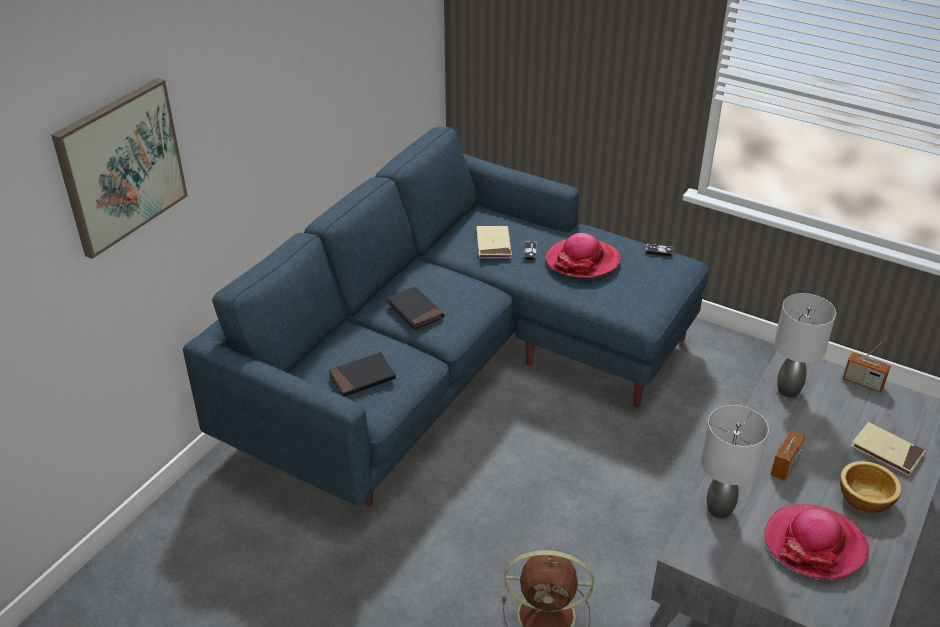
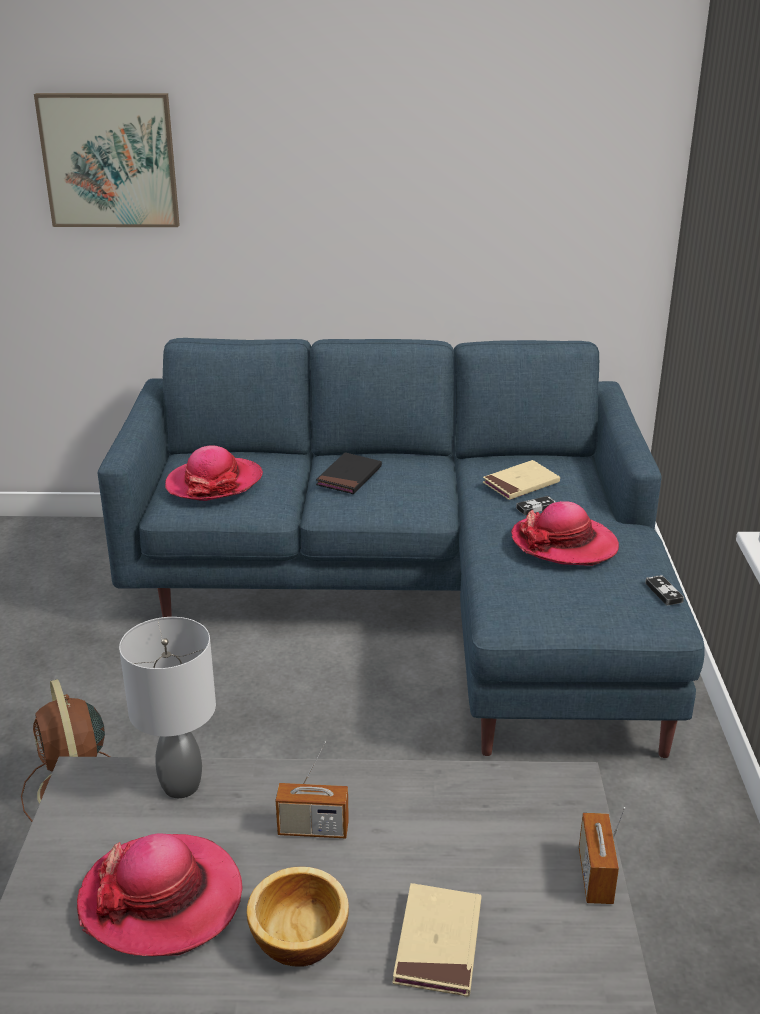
camera: 60 degrees right, 10 degrees down
(362, 377) = (214, 482): black book -> hat
(789, 390) = (494, 795): grey table lamp -> none

